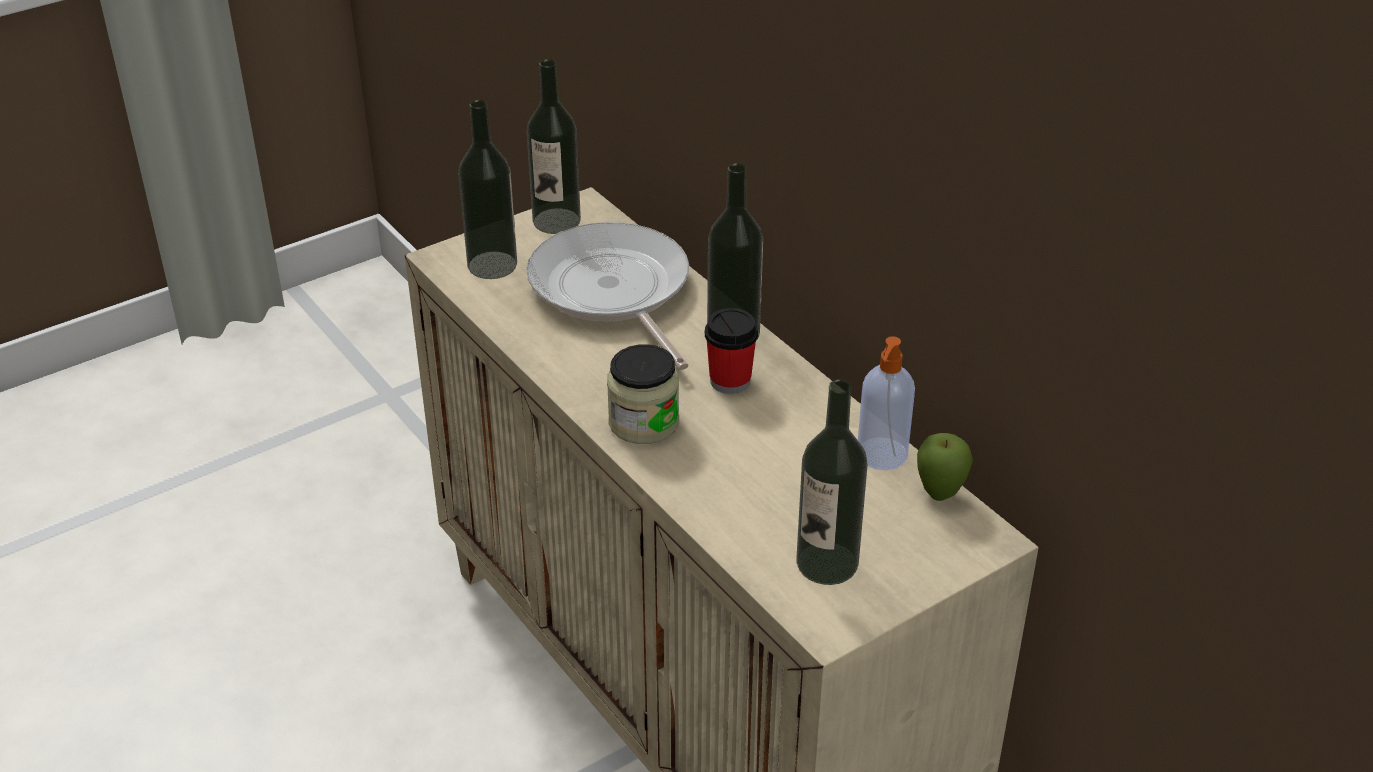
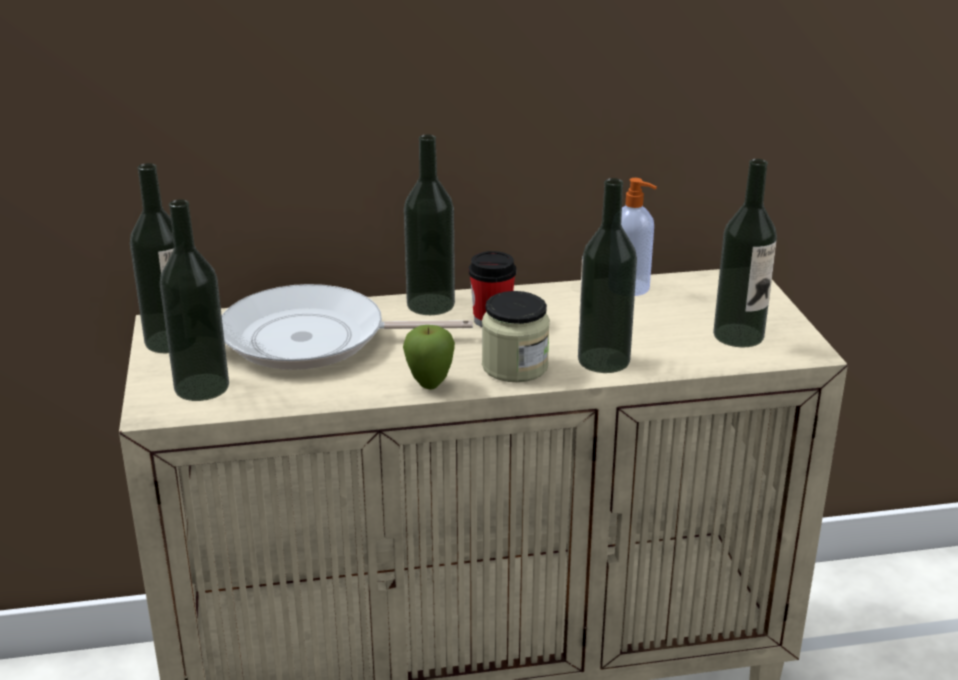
camera: 65 degrees left, 10 degrees down
(697, 477) = (603, 360): none -> bottle
(940, 495) = (688, 280): apple -> apple (429, 385)

